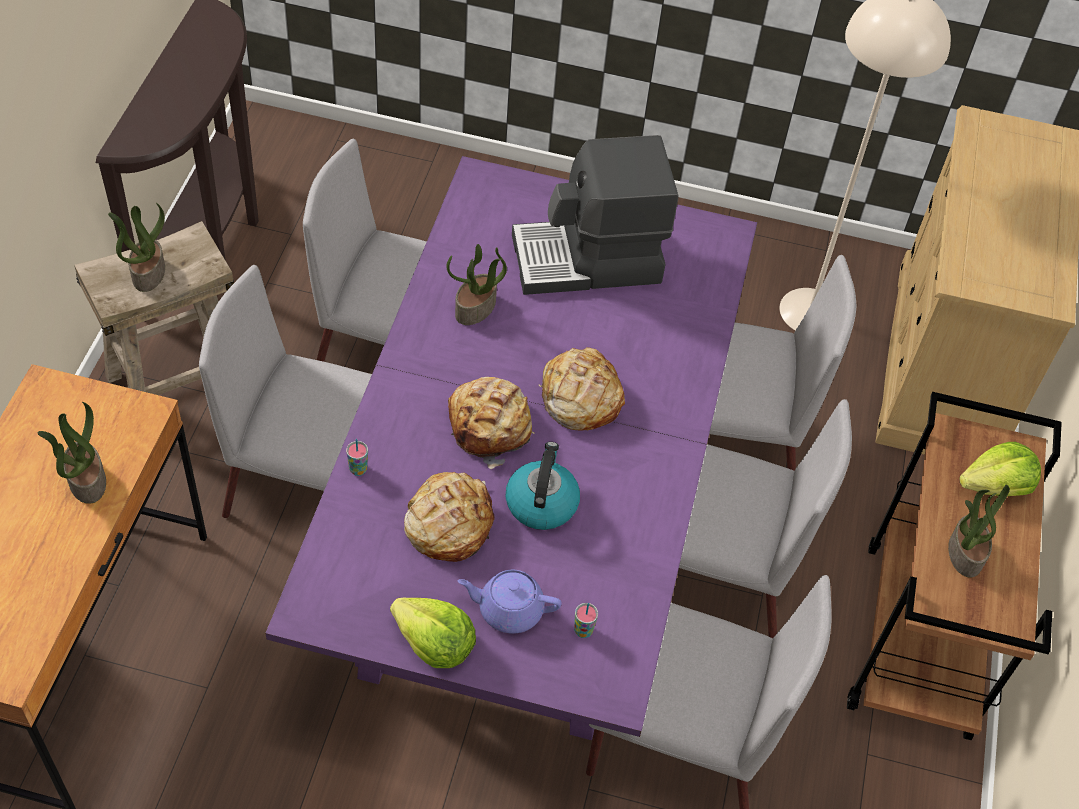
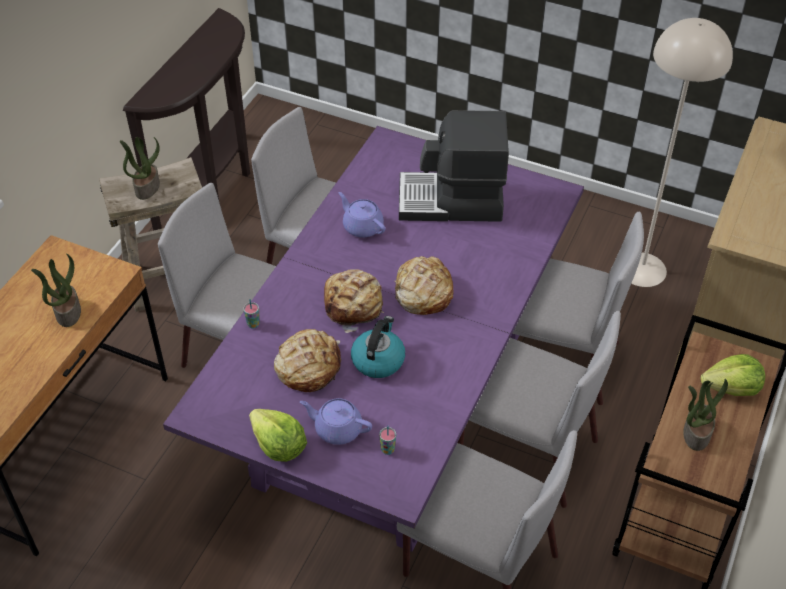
camera: 15 degrees right, 5 degrees down
(475, 308) = (362, 226): potted plant -> purple teapot

